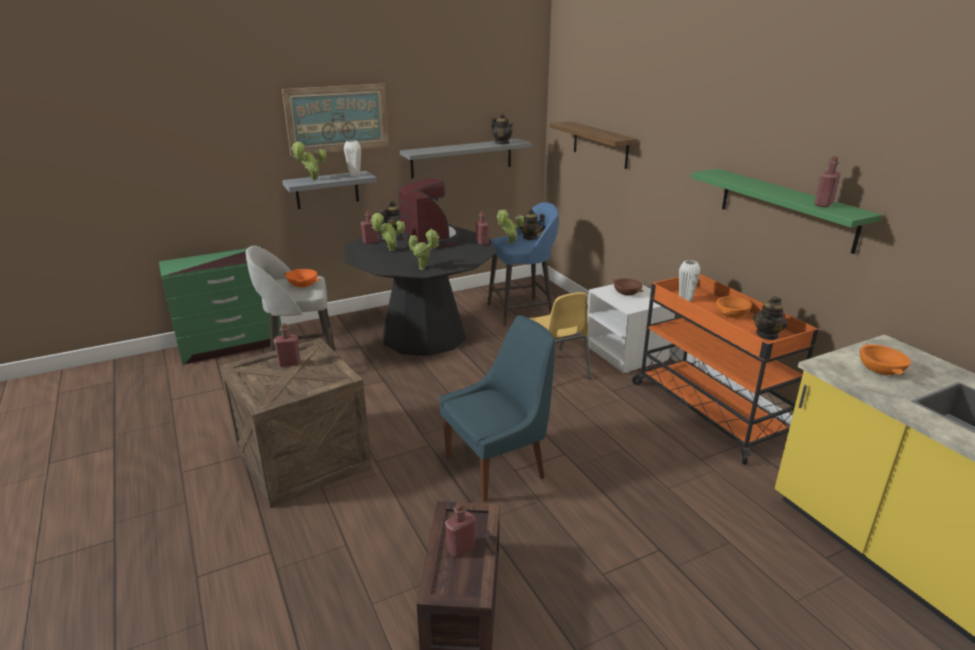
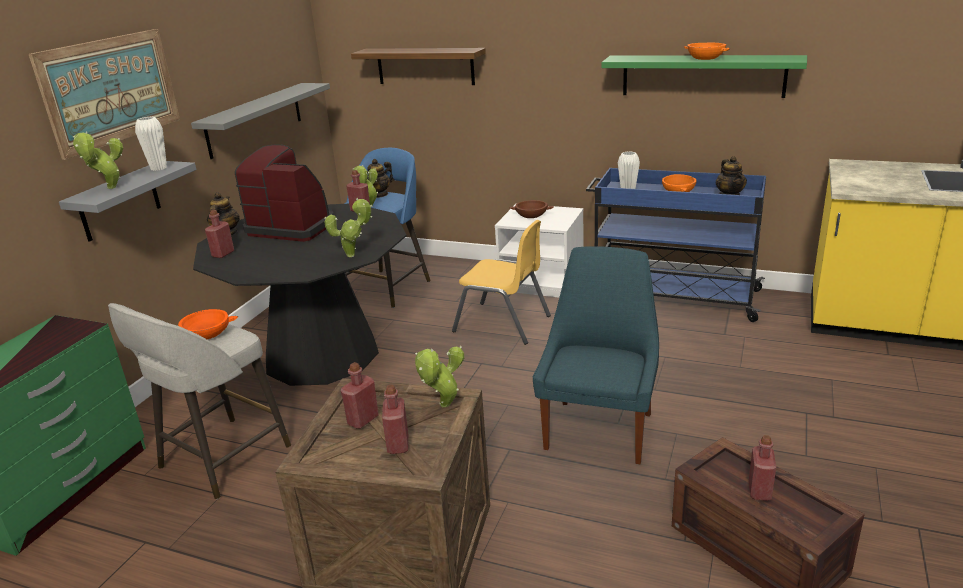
camera: 40 degrees left, 0 degrees up
(389, 250) = (268, 253): potted plant -> potted plant (443, 407)
(502, 143) = (297, 90): teapot -> none
(707, 410) = (671, 296): orange cart -> blue cart
(823, 204) = (758, 58): red bottle -> red bottle (398, 444)
(879, 369) = (876, 179): orange bowl -> orange bowl (705, 58)

